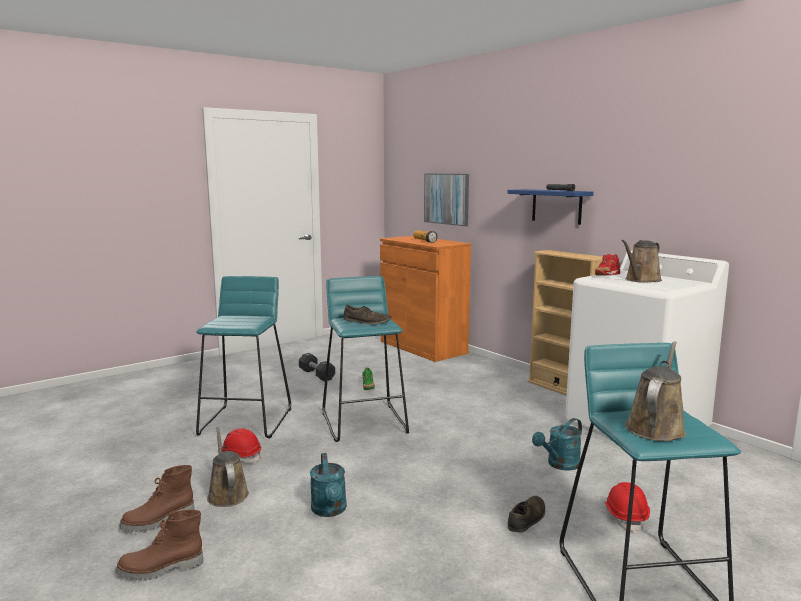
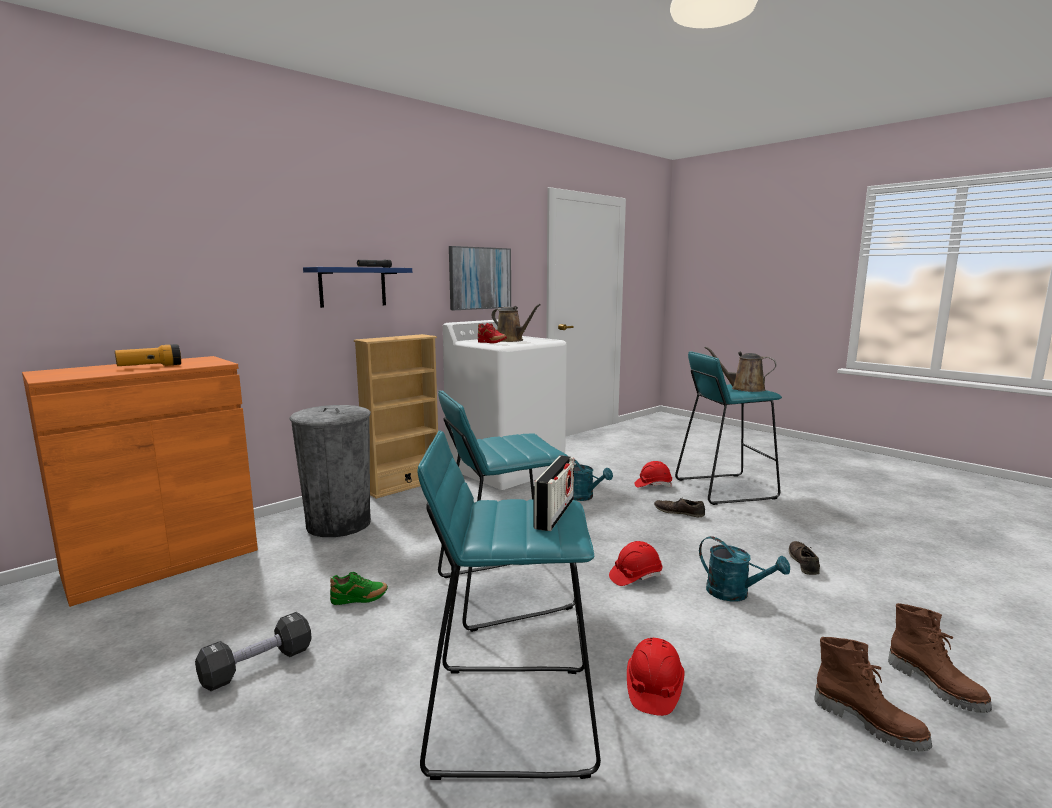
camera: 95 degrees left, 0 degrees up
(227, 494) = (758, 675): brown watering can -> none
(238, 324) = (554, 513): none -> radio
(330, 511) = (735, 594): turquoise watering can -> turquoise watering can turned 60 degrees clockwise
(367, 321) = (516, 443): brown shoe -> brown shoe (803, 562)
(373, 470) = (635, 576): none -> red hard hat
(447, 199) = (122, 288): picture -> picture (480, 278)
(475, 375) = (338, 524): none -> grey trash can

